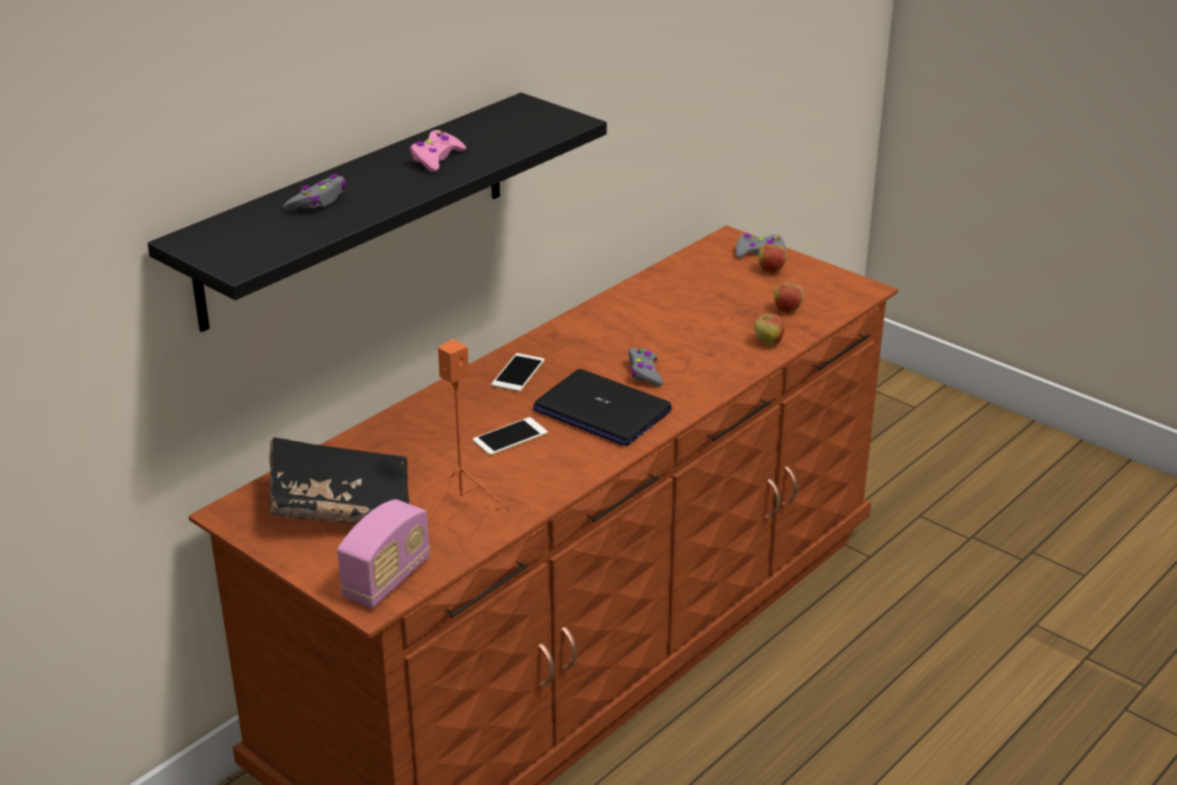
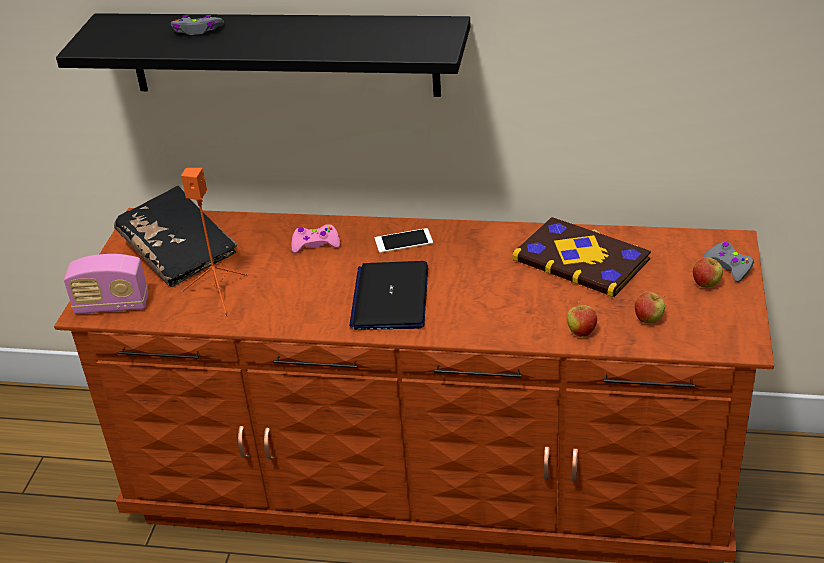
camera: 60 degrees right, 5 degrees up
(436, 158) = (309, 36): pink game controller -> pink game controller (315, 244)
(510, 437) = (317, 275): phone -> none
(644, 373) = (465, 293): grey game controller -> none
(668, 304) = (582, 259): none -> book

